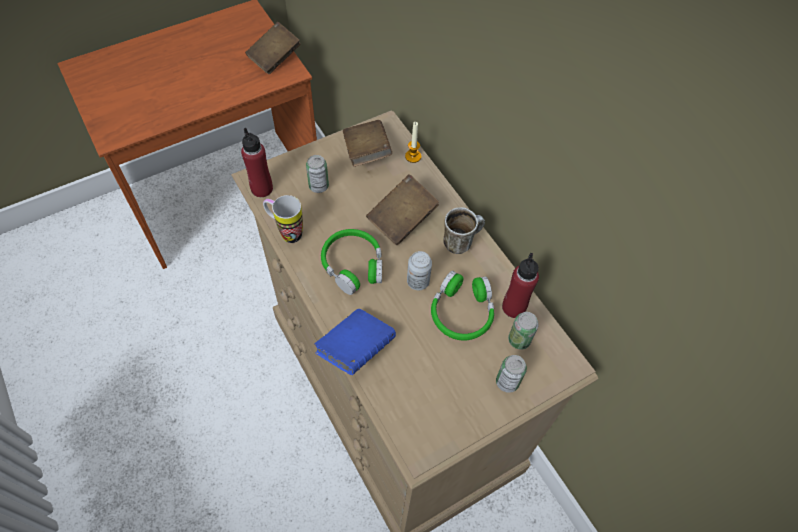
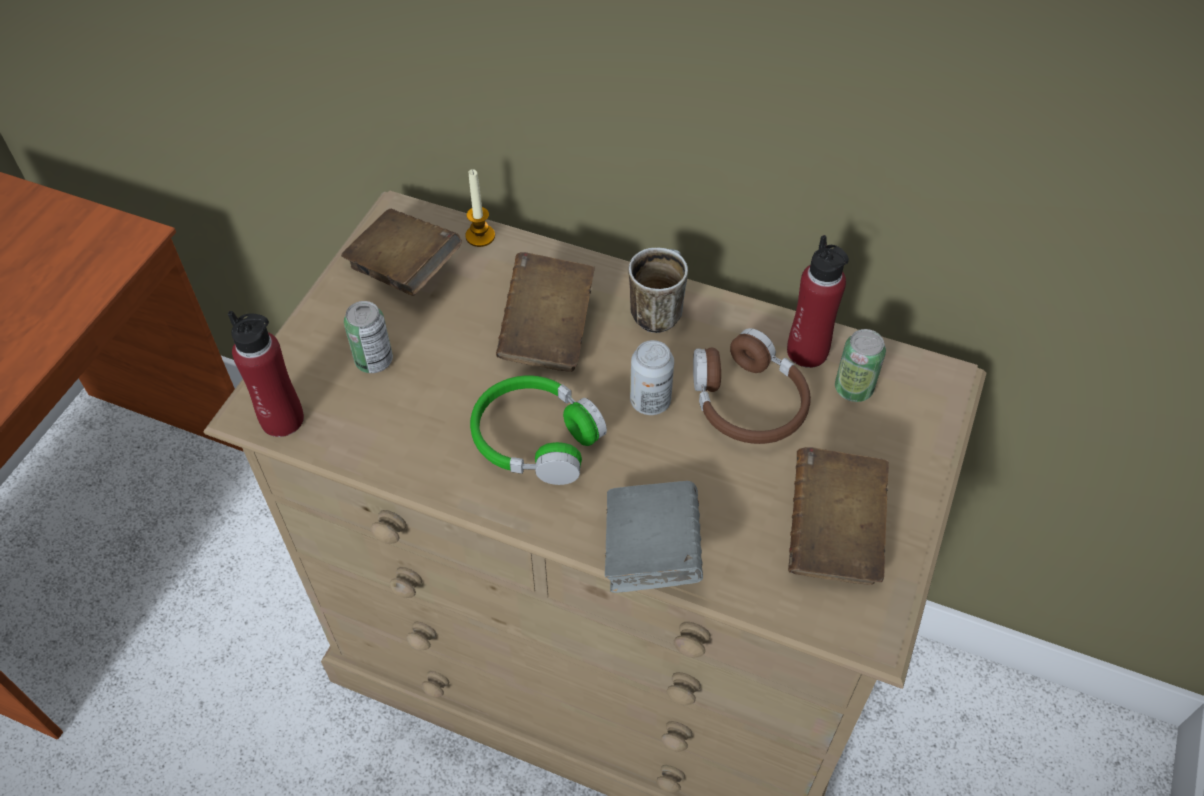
camera: 35 degrees left, 5 degrees down
(274, 58) = (82, 232): brown book -> brown book (833, 533)
(286, 232) = (385, 458): mug -> none
(356, 349) = (651, 552): blue book -> grey book
(461, 312) = (747, 402): green headphones -> brown headphones
(507, 382) = (890, 452): can -> none

